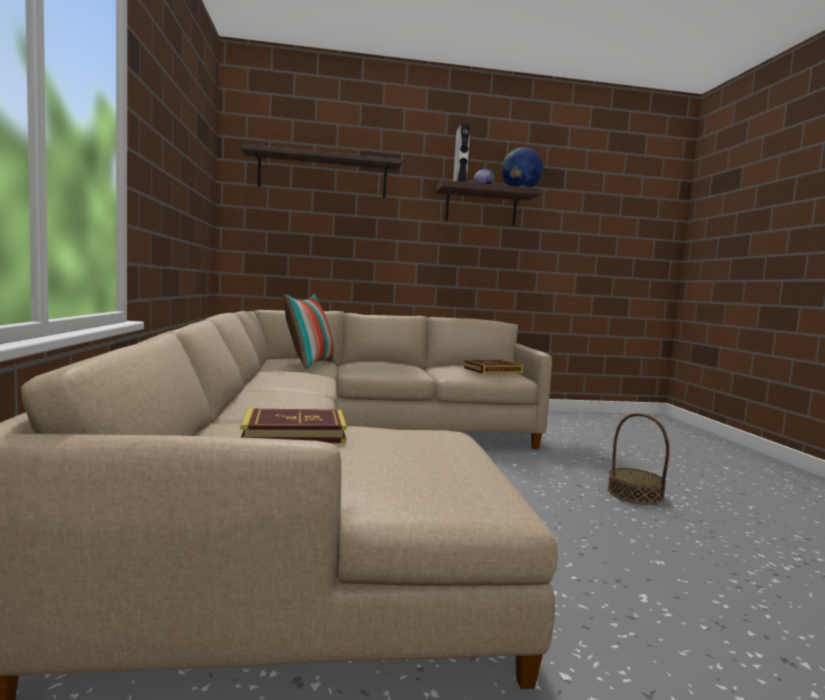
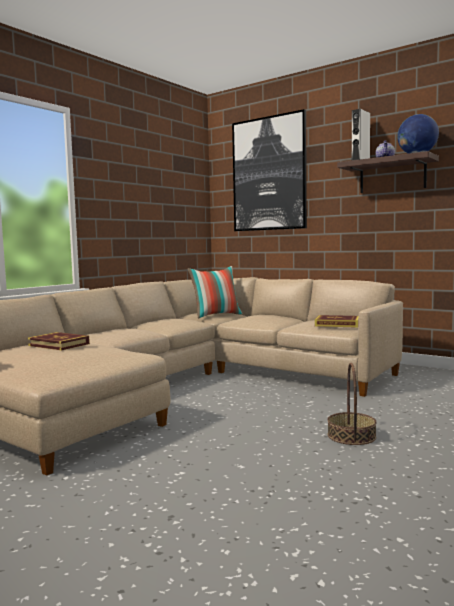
camera: 45 degrees right, 0 degrees up
(323, 175) = (269, 174): shelf -> picture

